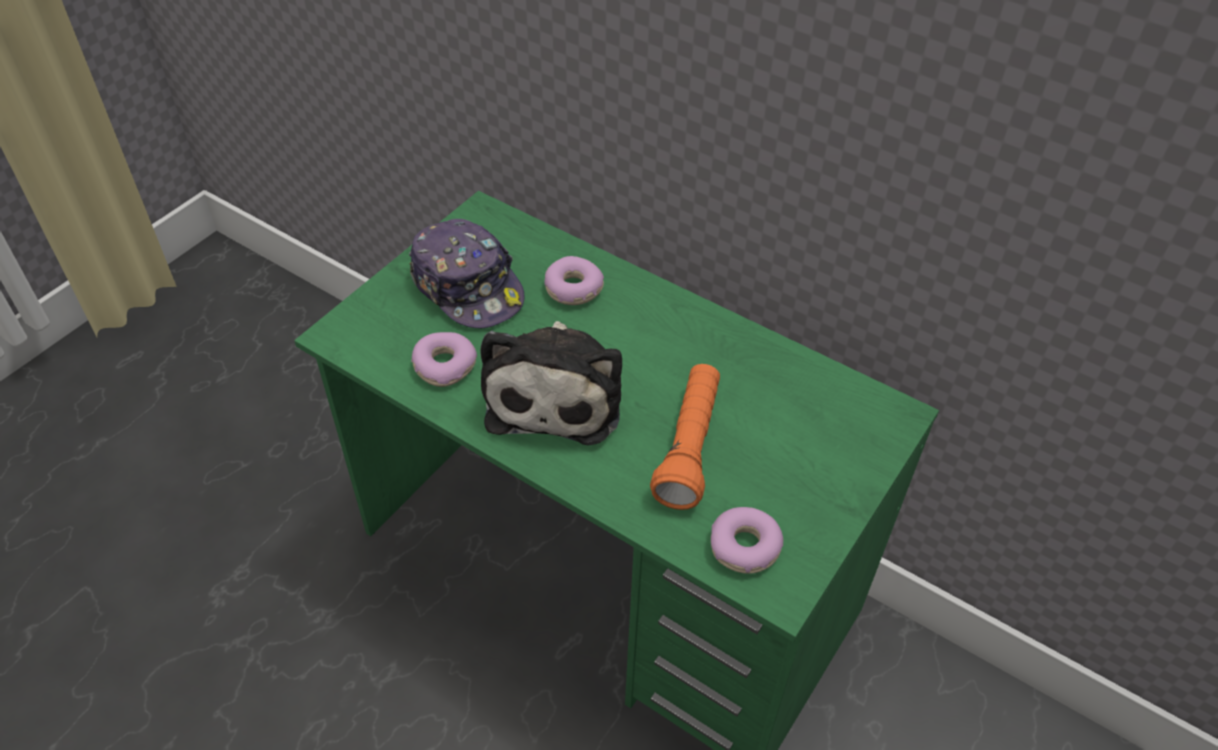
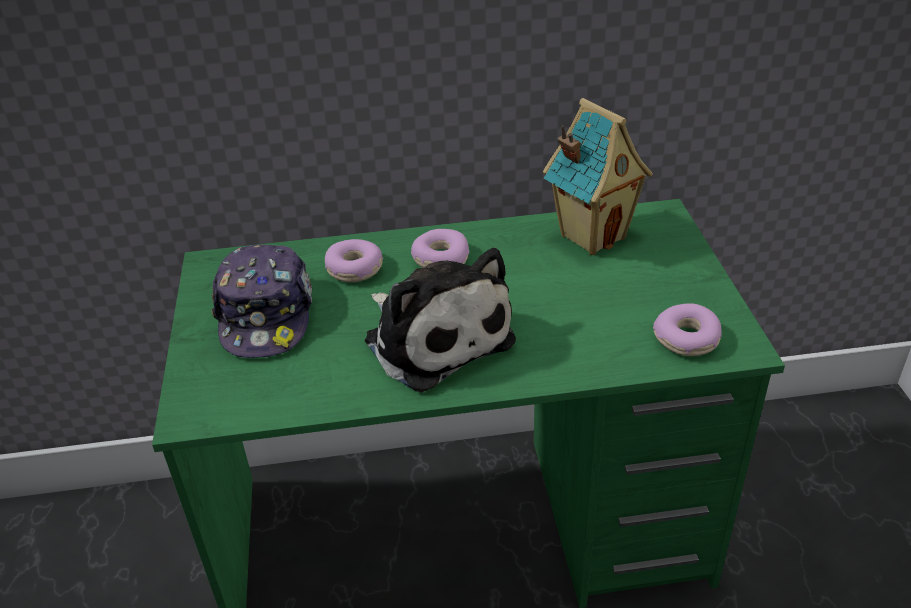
camera: 40 degrees left, 10 degrees down
(444, 365) = (320, 375): donut -> donut (440, 259)
(468, 287) = (266, 315): cap -> cap turned 75 degrees clockwise
(689, 447) = (571, 309): orange flashlight -> none
(801, 391) = (592, 236): none -> toy house

